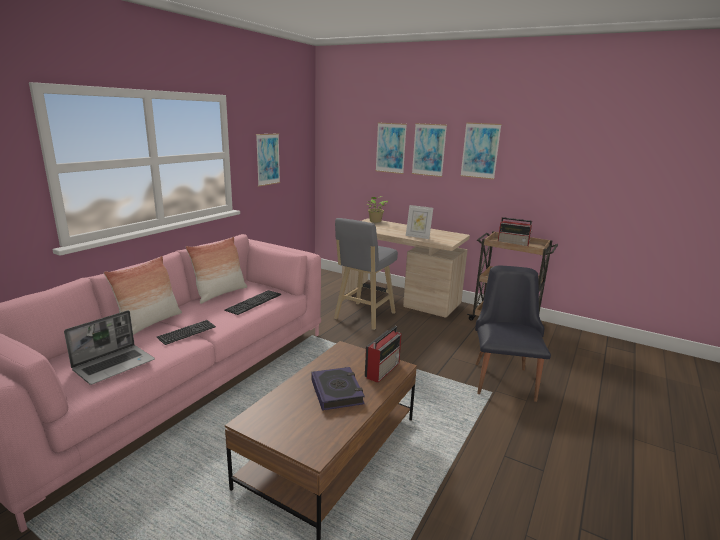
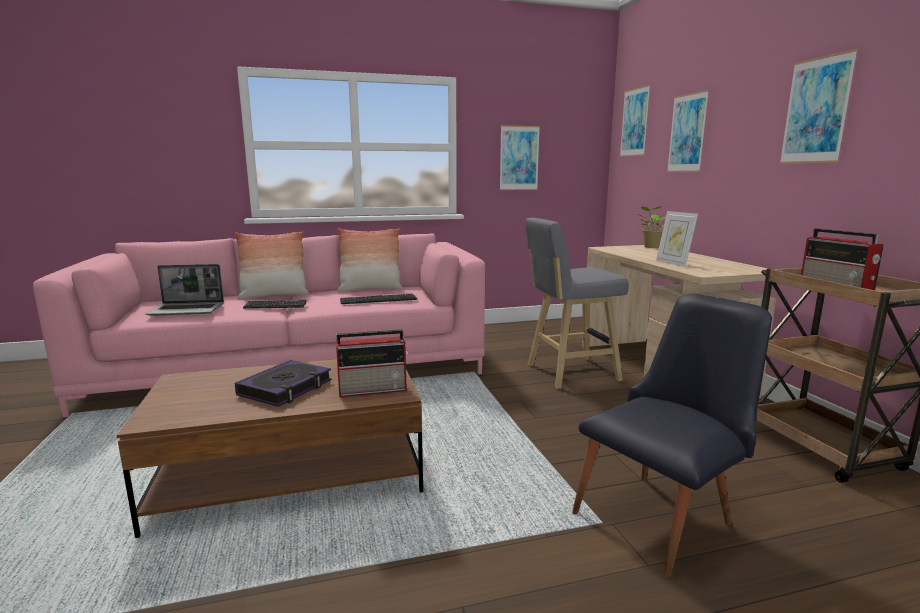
camera: 45 degrees right, 5 degrees down
(429, 150) = (736, 126): picture -> picture (634, 122)

